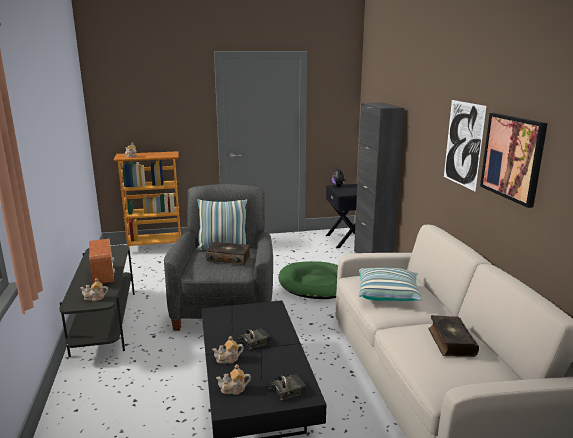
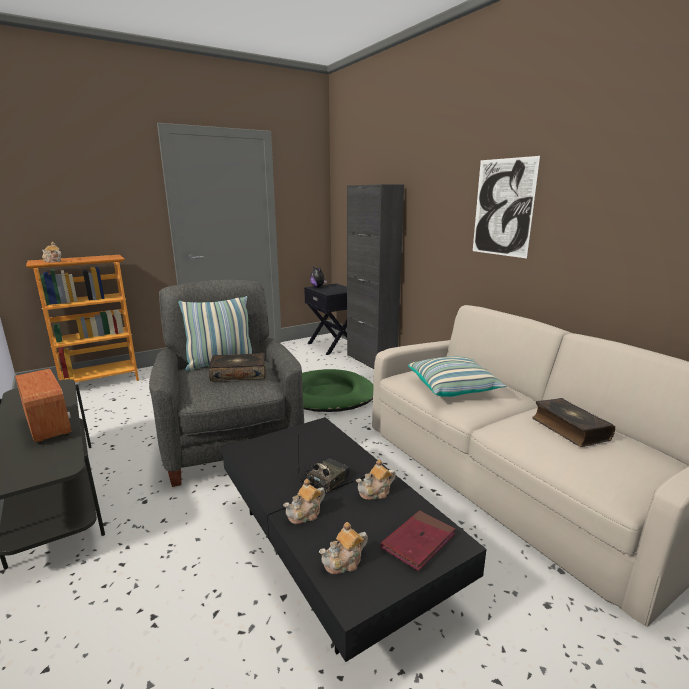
camera: 20 degrees left, 0 degrees up
(94, 298) = (44, 463): teapot -> teapot (376, 492)
(286, 390) = (418, 542): radio -> red book
(513, 157) = (589, 207): picture -> none

